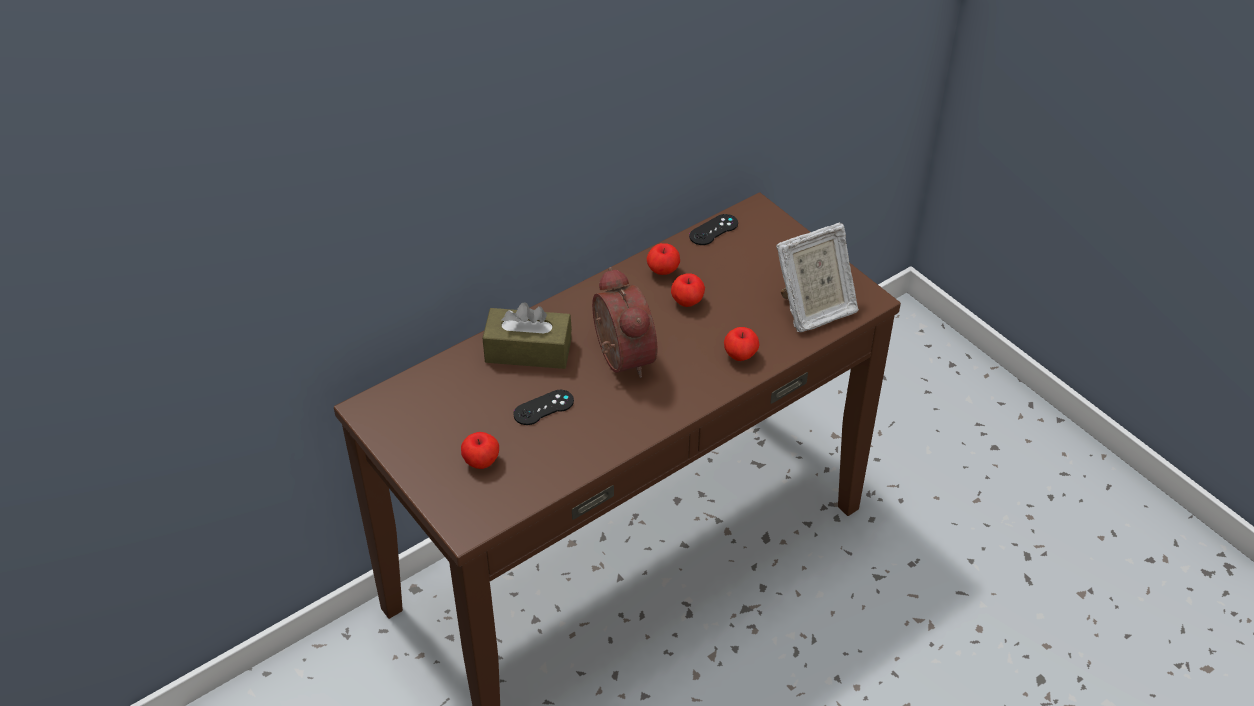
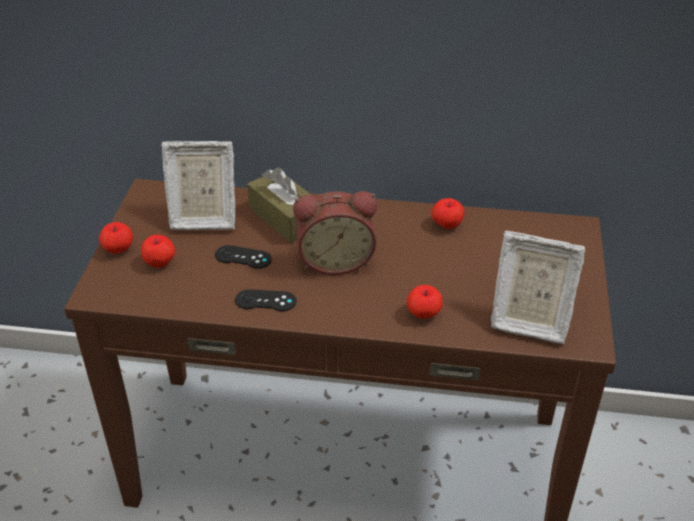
camera: 45 degrees right, 5 degrees down
(457, 399) = (203, 218): none -> picture frame
(619, 358) = (335, 260): alarm clock -> alarm clock turned 60 degrees clockwise
(687, 302) = (436, 255): apple -> apple (118, 250)
(713, 230) = (524, 221): black game controller -> black game controller (265, 301)

